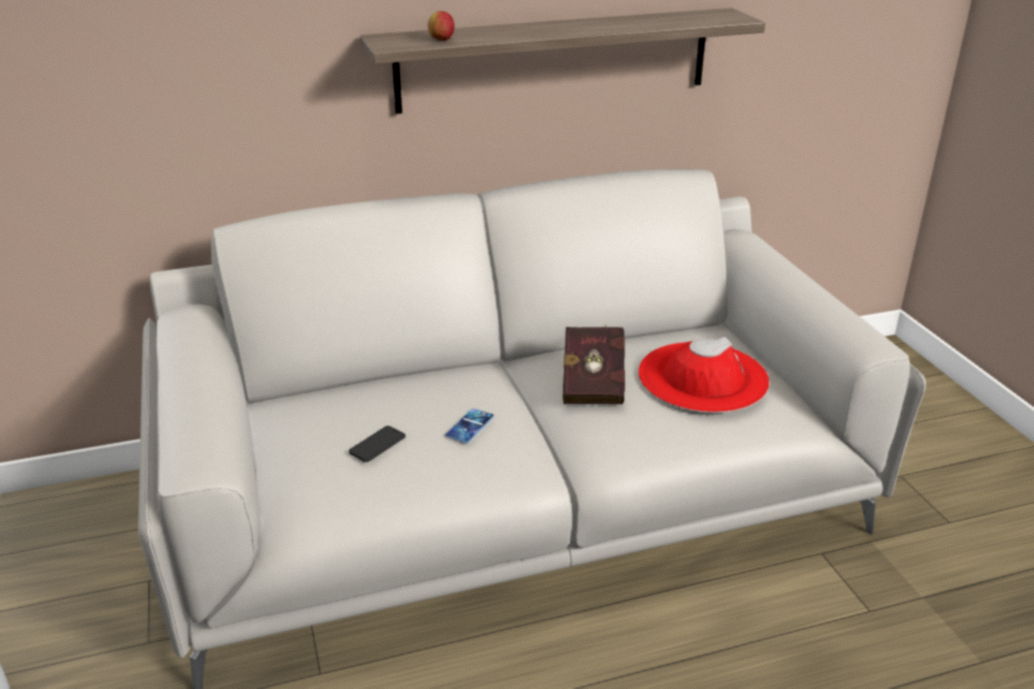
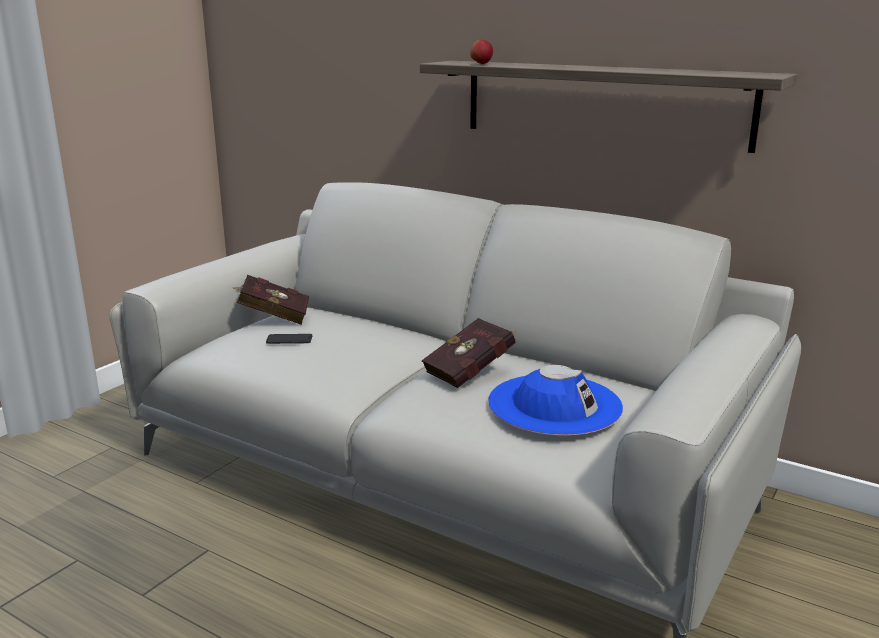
camera: 50 degrees right, 10 degrees down
(292, 431) = (272, 317): none -> red book
(470, 426) = (350, 355): phone -> none
(702, 377) = (554, 404): red hat -> blue hat

